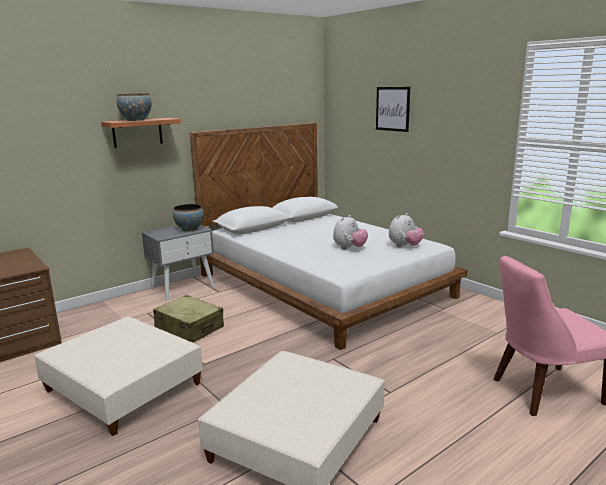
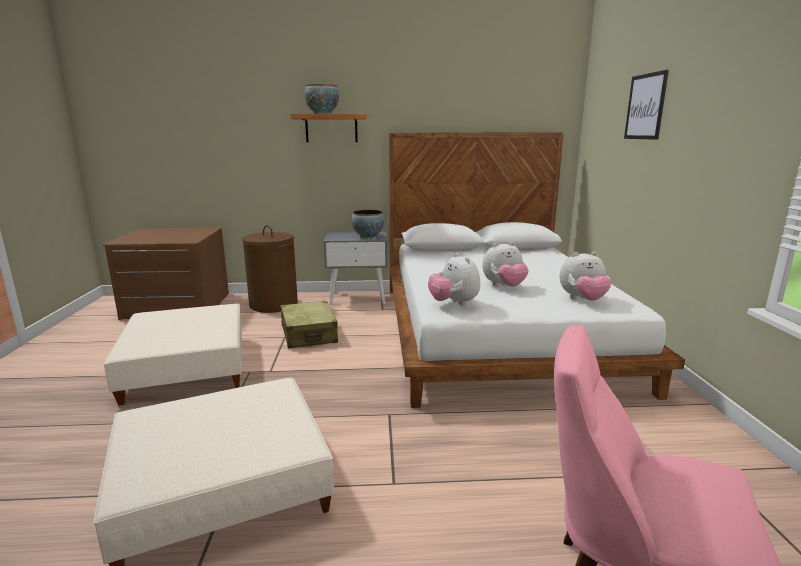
camera: 35 degrees right, 0 degrees up
(111, 314) = (273, 304): none -> brown laundry basket
(342, 267) = (454, 303): none -> plush toy

